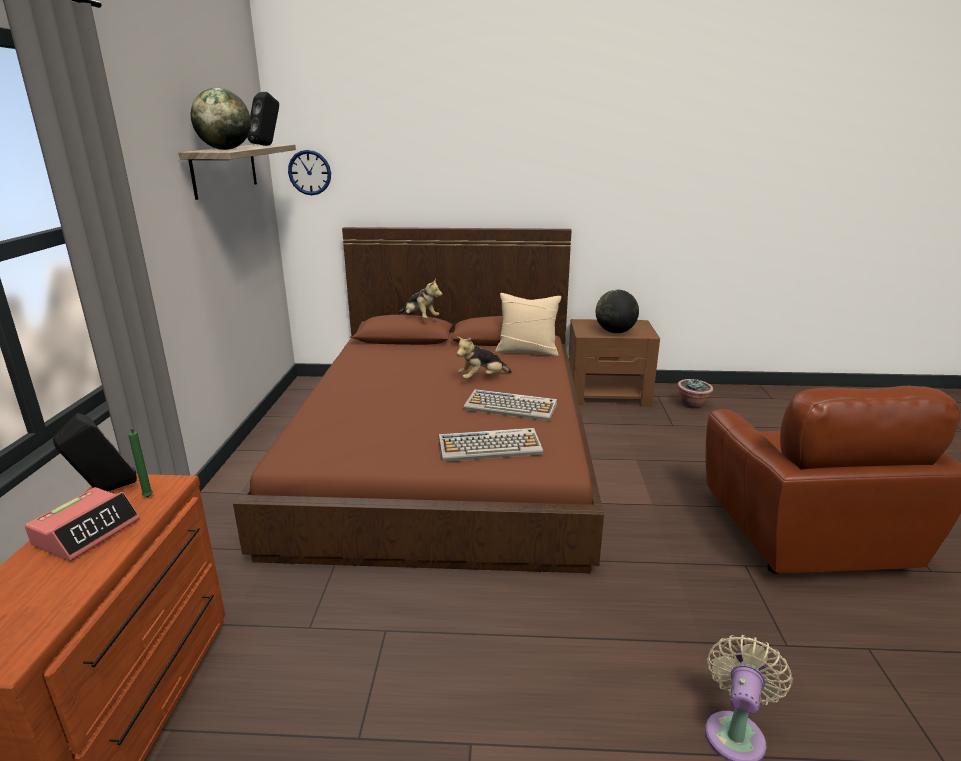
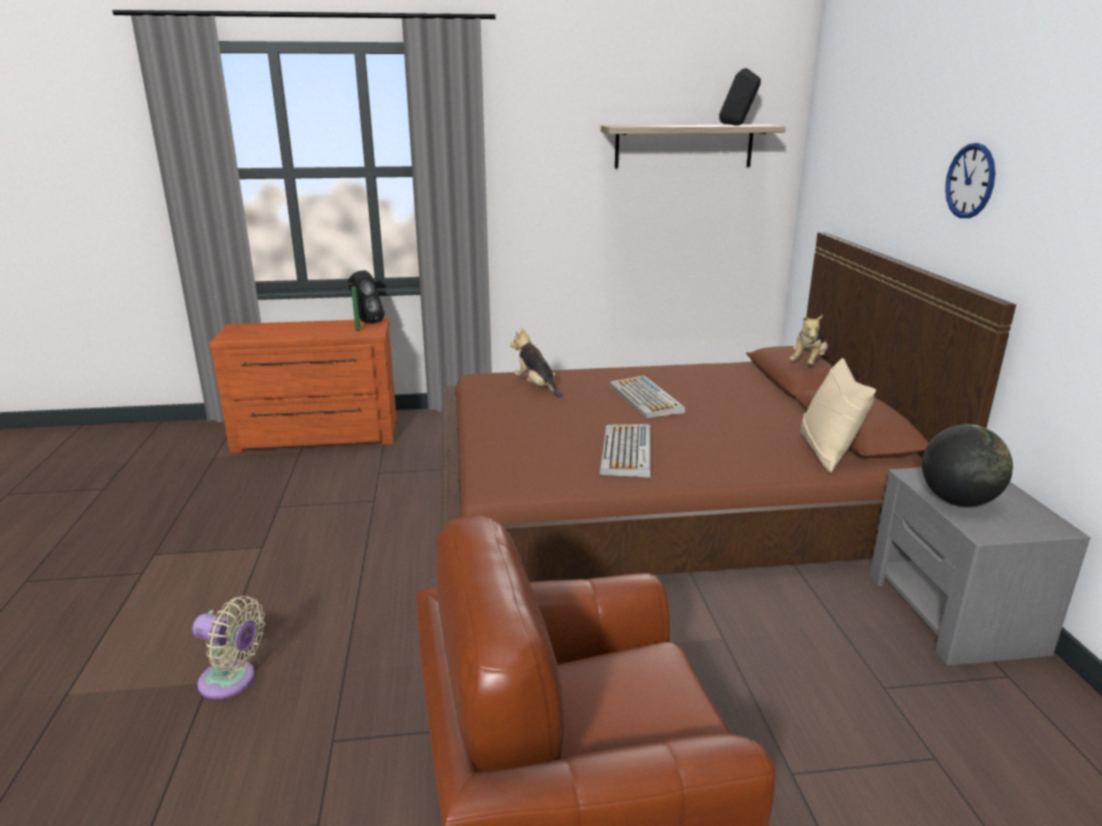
camera: 80 degrees right, 0 degrees up
(87, 532) = (323, 328): alarm clock -> none
(225, 149) = (646, 125): globe -> none
(309, 172) = (820, 161): wall clock -> wall clock (970, 181)
(482, 378) = (701, 431): plush toy -> plush toy (536, 387)
(490, 446) = (523, 447): keyboard -> keyboard (646, 399)
(608, 393) = (954, 613): brown nightstand -> grey nightstand
(692, 405) = (1012, 726): potted plant -> none

